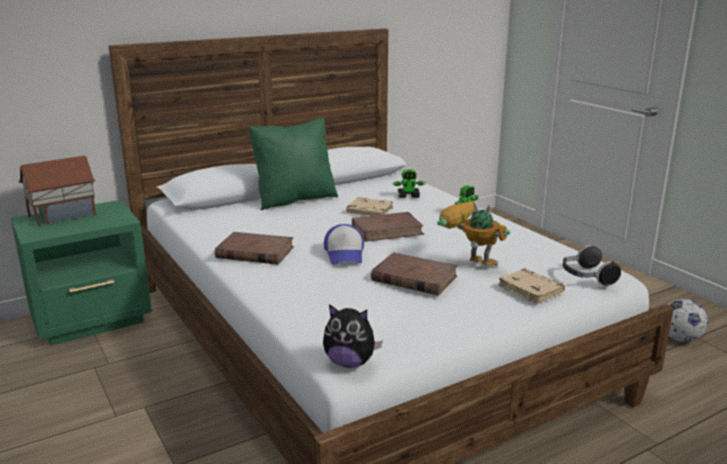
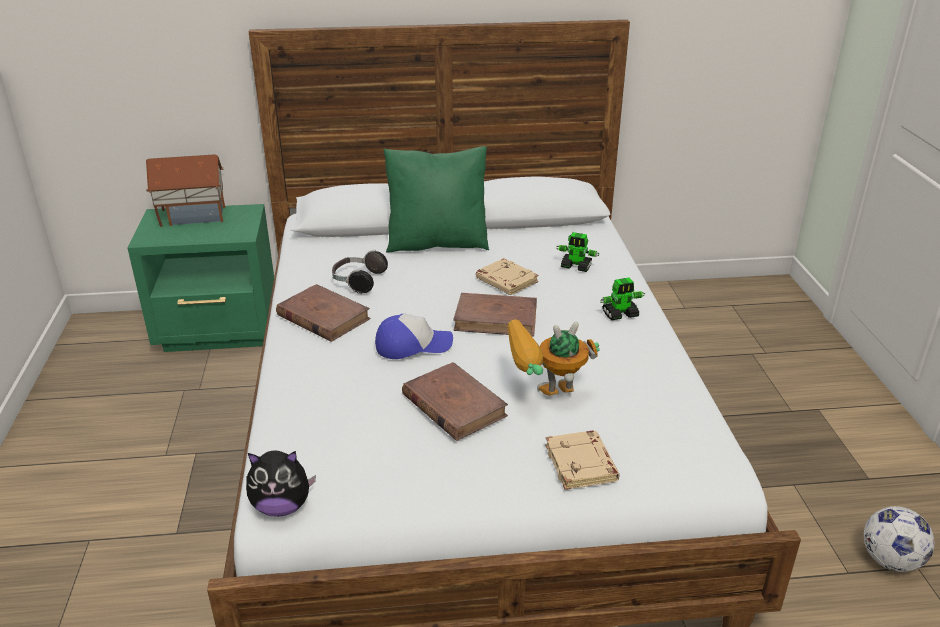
camera: 25 degrees right, 10 degrees up
(345, 254) = (413, 345): cap -> cap turned 120 degrees counterclockwise
(350, 363) = (282, 506): plush toy -> plush toy turned 45 degrees counterclockwise
(468, 264) = (544, 400): toy robot -> toy robot turned 75 degrees counterclockwise
(586, 278) = (676, 465): headphones -> headphones (358, 282)

